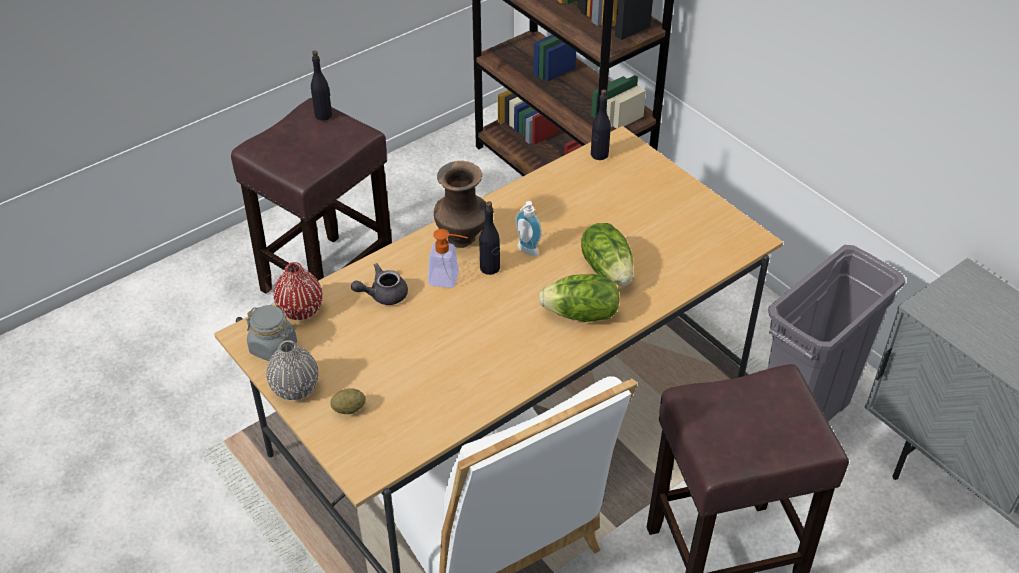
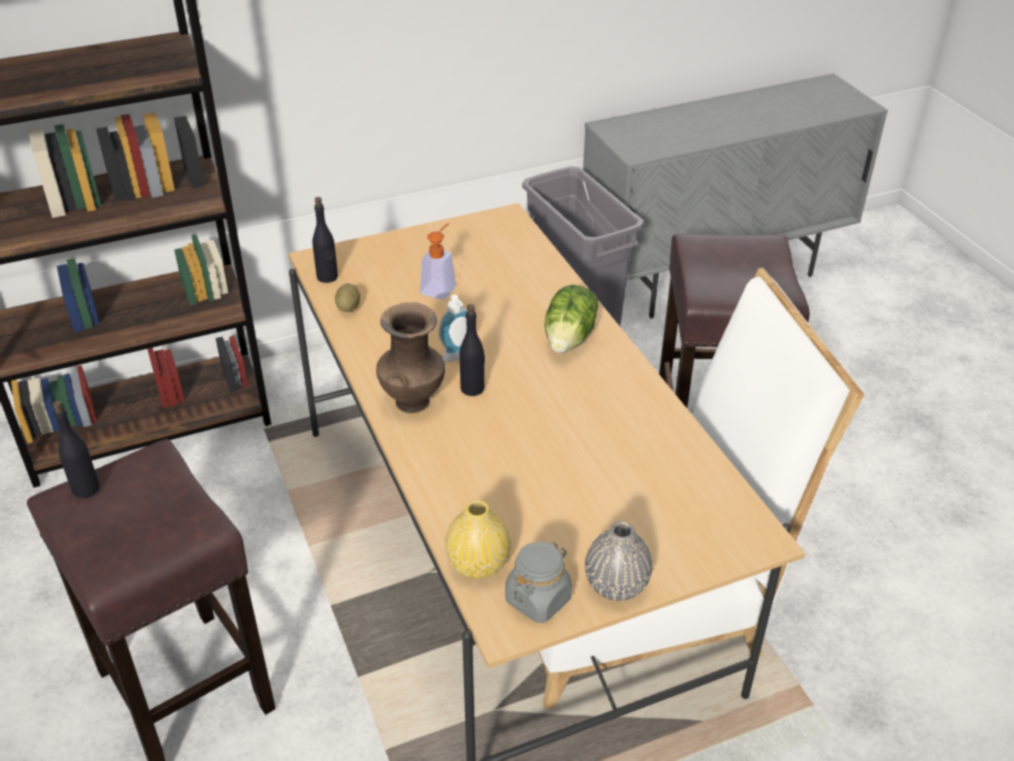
camera: 75 degrees left, 5 degrees down
(300, 310) = (478, 564): red vase -> yellow vase
(349, 409) = (662, 539): potato -> potato (348, 307)
(383, 295) = (481, 482): grey teapot -> none
(449, 279) = (477, 422): soap dispenser -> soap dispenser (441, 287)
(608, 269) = (511, 308): lettuce -> none

